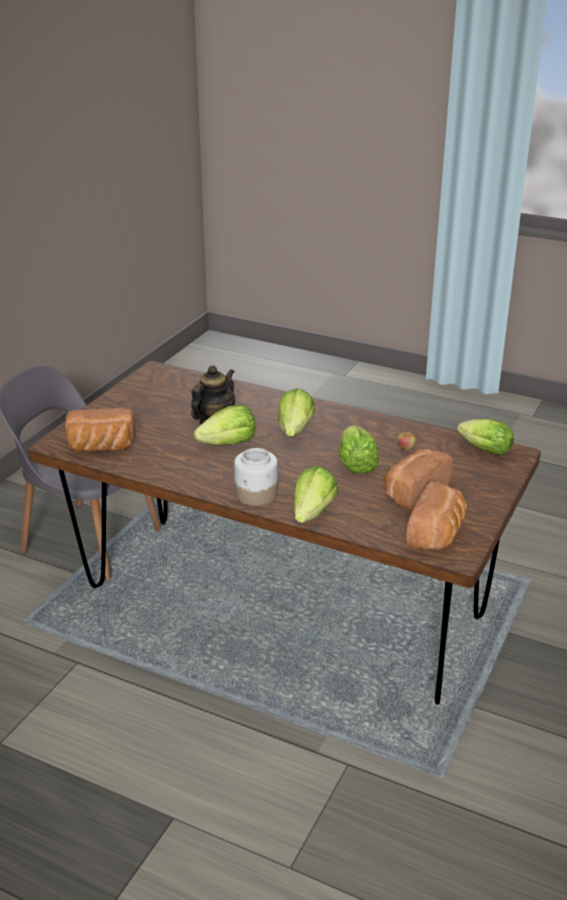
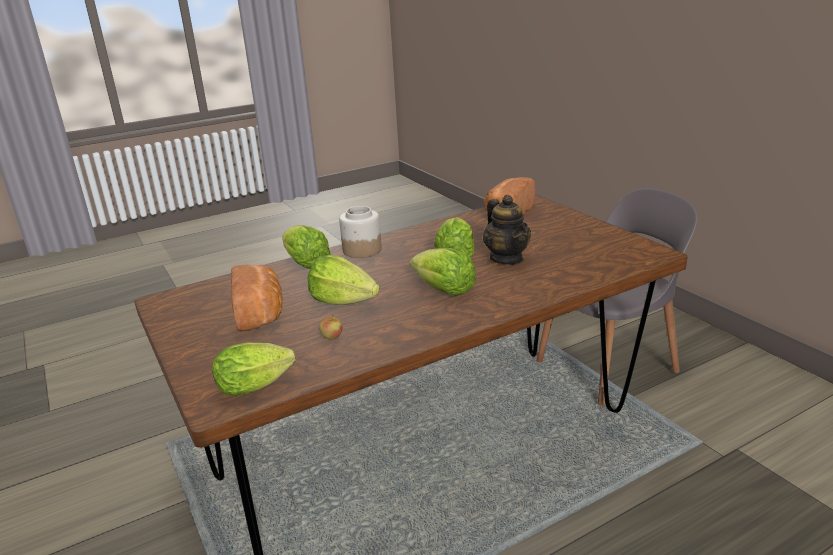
camera: 125 degrees right, 5 degrees down
(437, 534) = (195, 302): bread -> none

